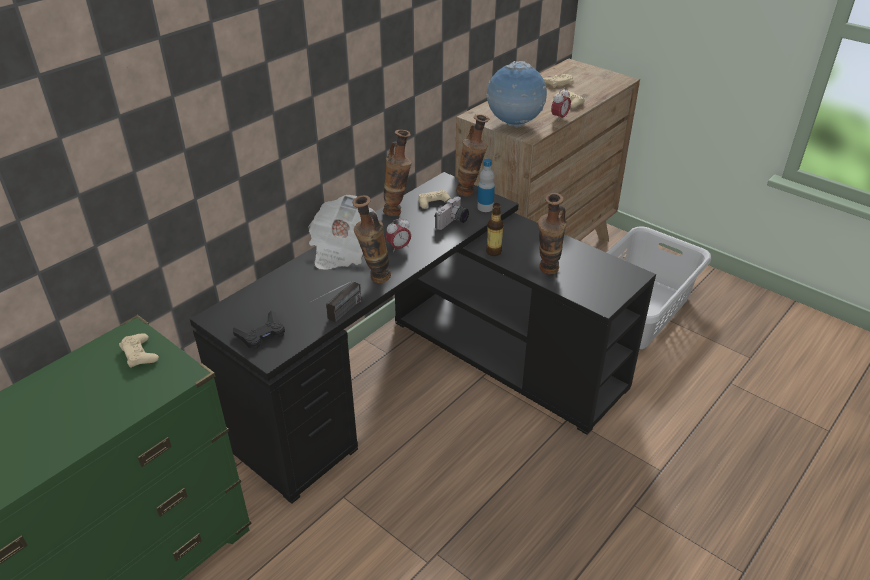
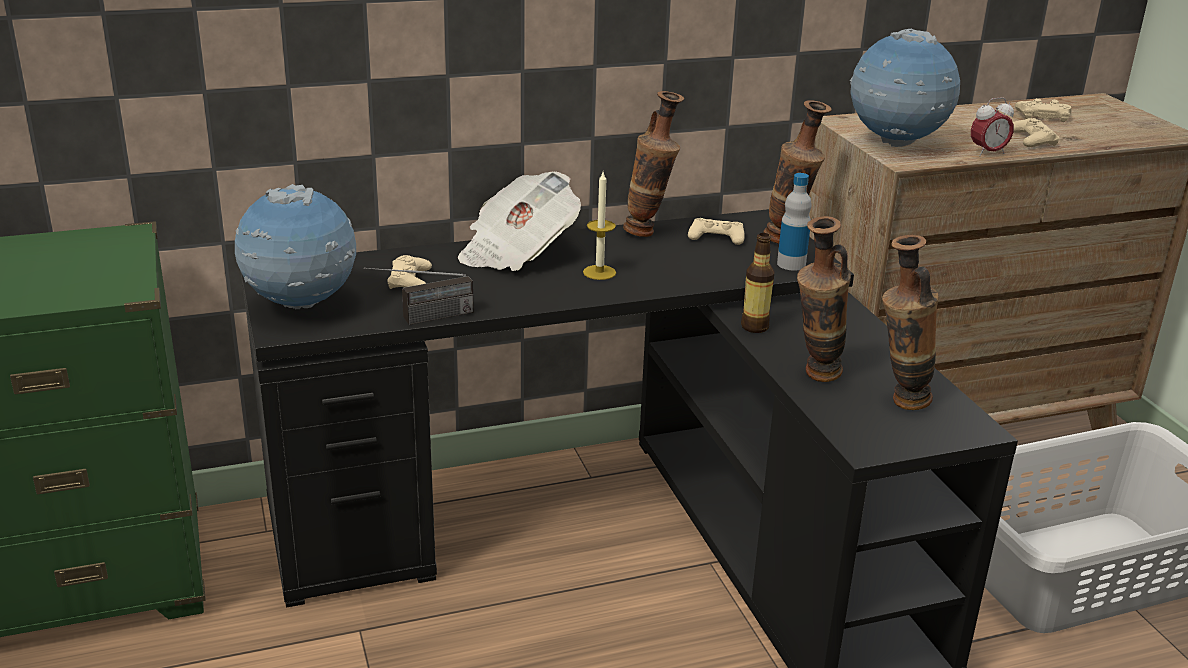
camera: 30 degrees right, 10 degrees down
(139, 354) = (106, 257): beige game controller -> beige game controller (410, 280)
(261, 334) = (301, 306): black game controller -> globe
(374, 280) = (520, 296): vase -> vase (898, 402)
(399, 248) = (599, 272): alarm clock -> candle
(453, 222) = (718, 267): camera -> none

